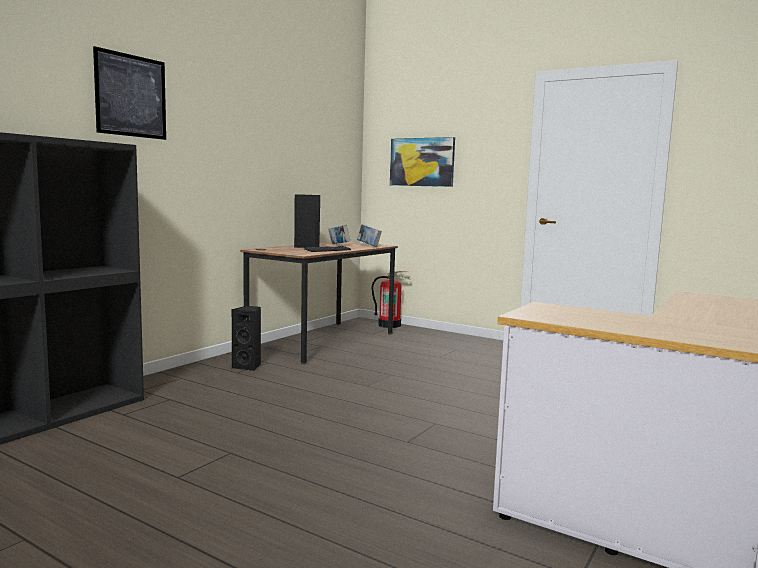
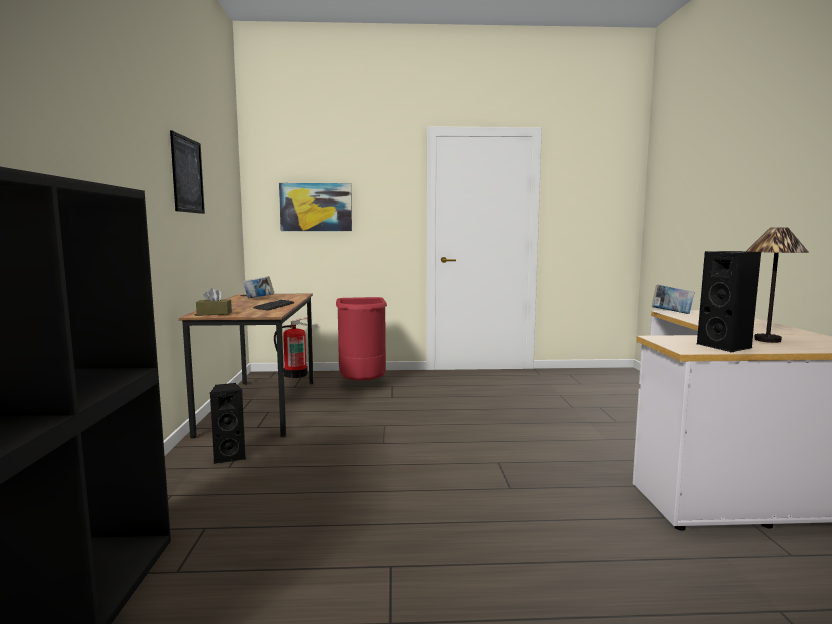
camera: 35 degrees left, 0 degrees up
(131, 96) = (72, 117): picture -> picture (187, 175)
(268, 249) = (214, 313): none -> brown tissue box
(307, 247) = (238, 305): black speaker -> black speaker (726, 347)
(368, 246) = (290, 296): book -> book (671, 313)
(431, 343) = (363, 385): none -> red trash can
(669, 325) = (766, 340): none -> table lamp

